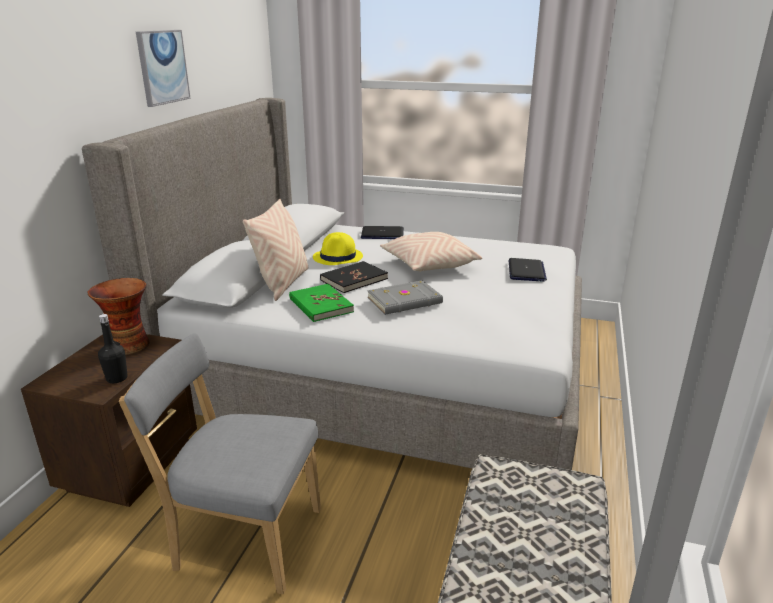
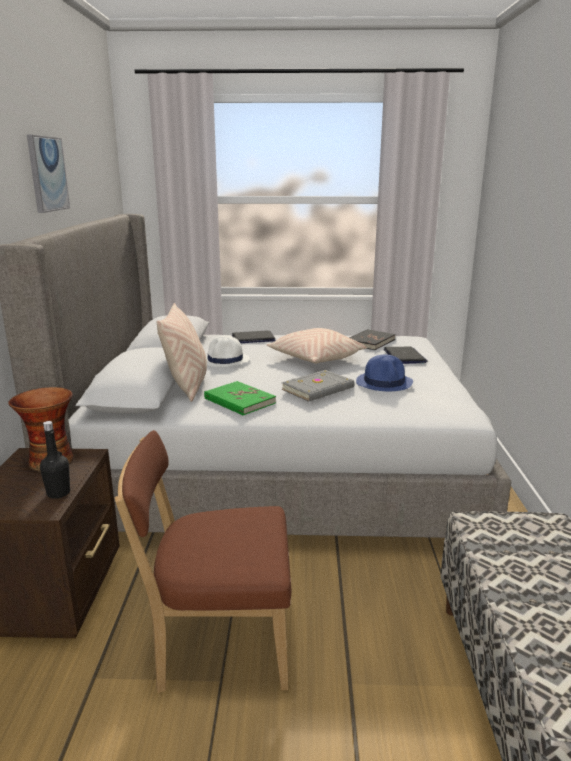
camera: 15 degrees left, 5 degrees down
(243, 538) = (217, 644): grey chair -> brown chair
(338, 257) = (225, 360): yellow hat -> white hat
(354, 279) = (255, 376): black book -> black book (370, 342)
(478, 301) = (384, 382): none -> blue hat

